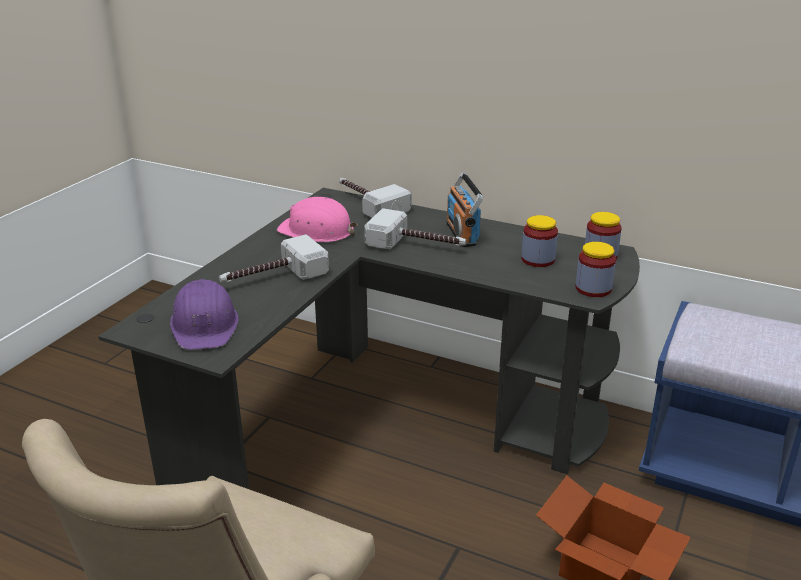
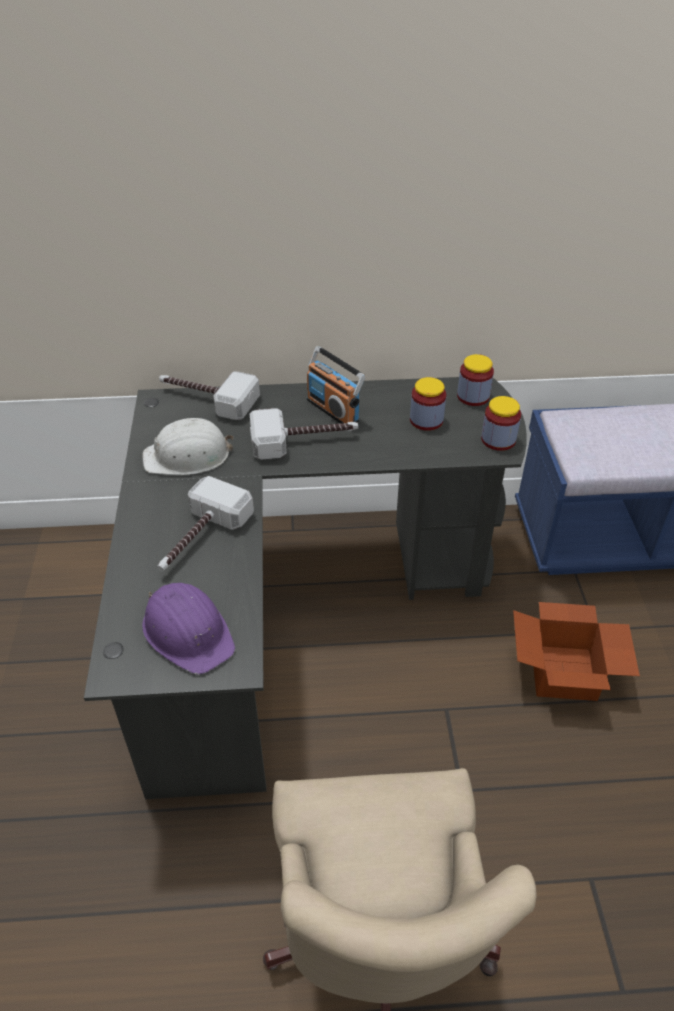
camera: 30 degrees left, 15 degrees up
(317, 231) = (188, 456): pink hard hat -> white hard hat

